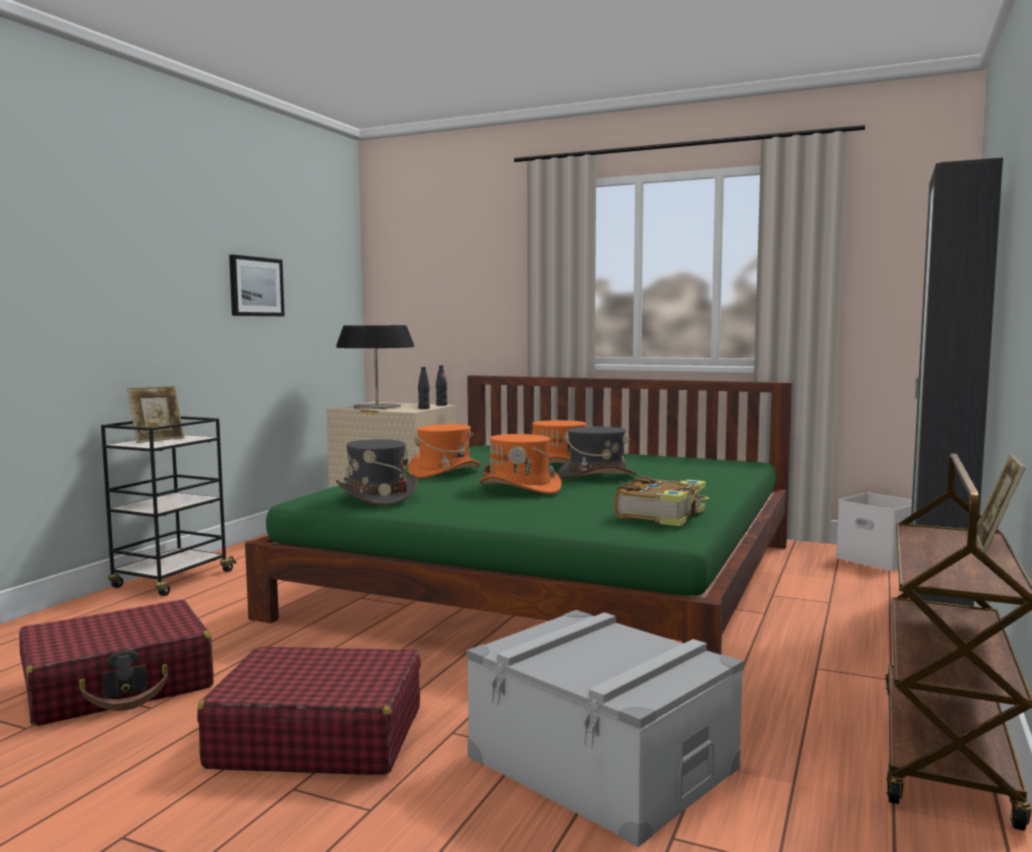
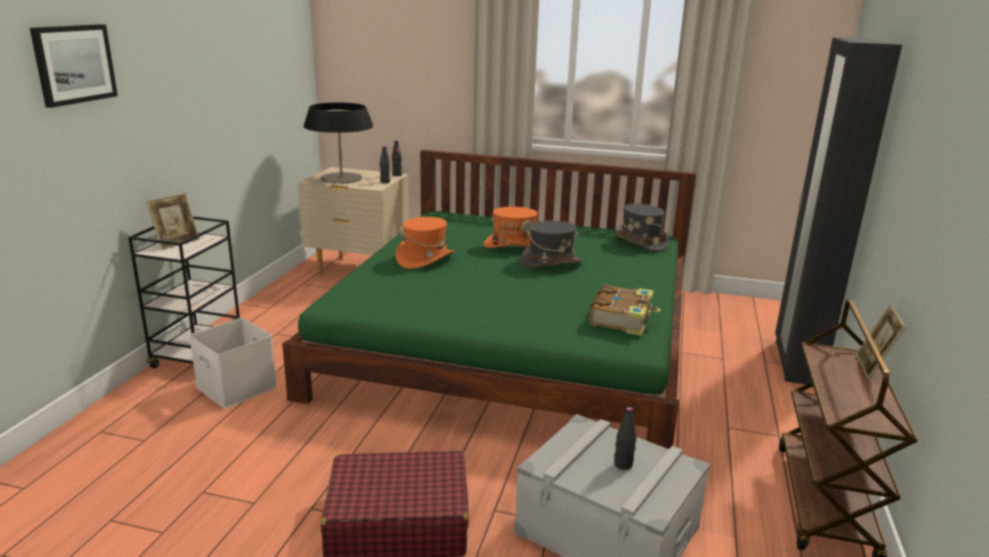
camera: 10 degrees left, 15 degrees up
(119, 685) = (215, 480): red suitcase -> none
(256, 286) = (233, 79): picture -> picture (74, 64)
(377, 496) = (389, 300): grey hat -> grey hat (640, 242)
(520, 487) = (498, 283): orange hat -> none
(615, 655) = (623, 464): none -> black bottle
(875, 558) = (746, 308): white storage box -> white storage box (234, 387)

